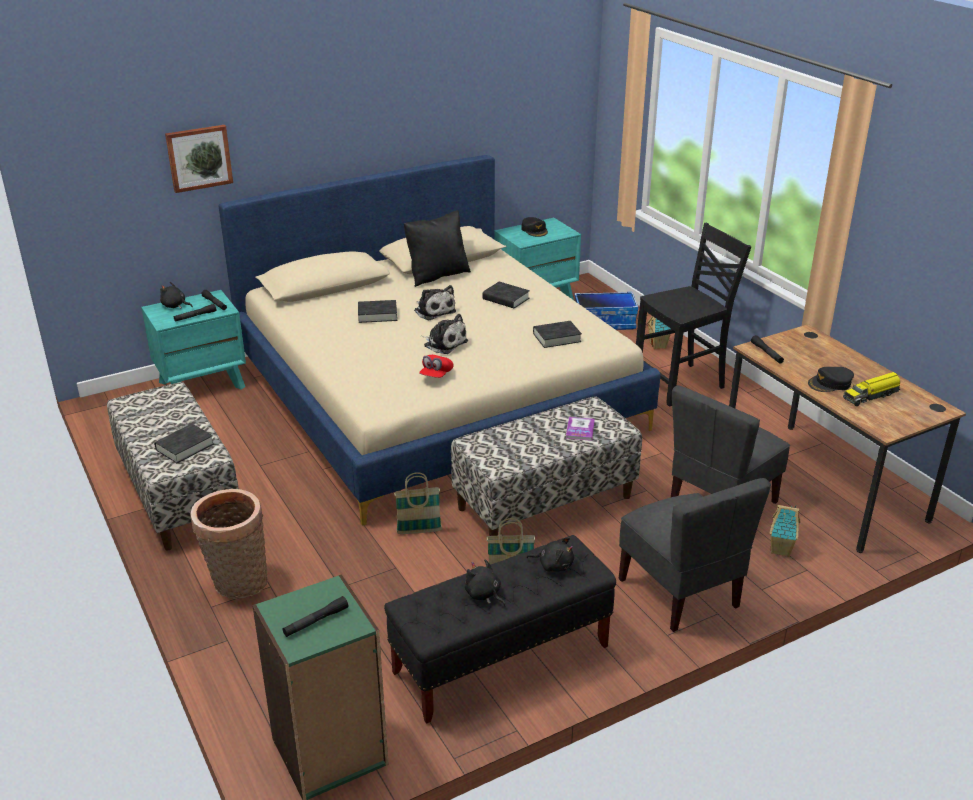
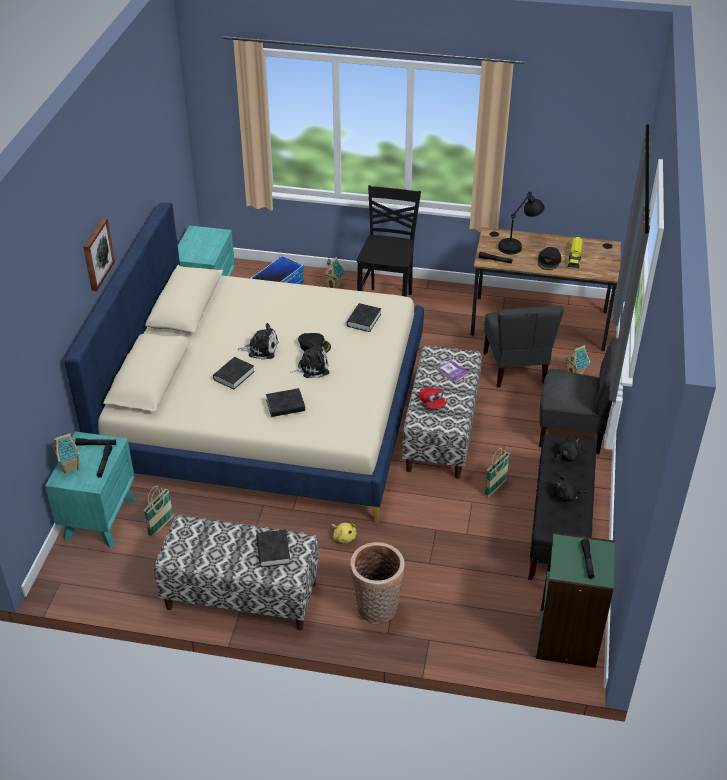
camera: 50 degrees left, 10 degrees up
(175, 306) = (70, 467): black plush toy -> toy house
(199, 158) = (45, 330): picture -> picture (97, 253)
(318, 515) = (344, 537): none -> yellow plush toy
(419, 531) = (411, 500): basket -> basket (161, 526)
(436, 375) = (350, 392): red cap -> red cap (432, 403)
(437, 275) = (209, 320): black pillow -> none
(506, 299) = (286, 311): black book -> black book (285, 406)
(534, 230) = (197, 244): black cap -> black cap (314, 345)
(822, 354) = (518, 244): none -> black table lamp

